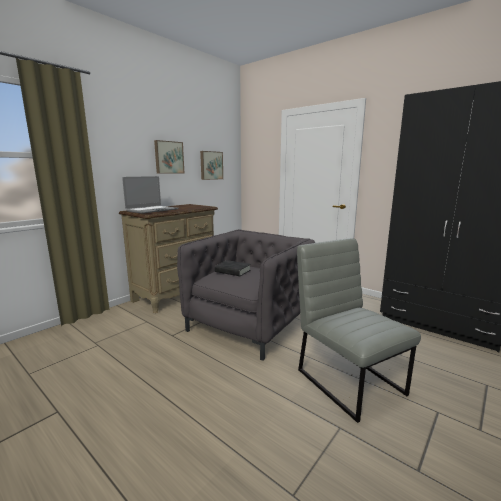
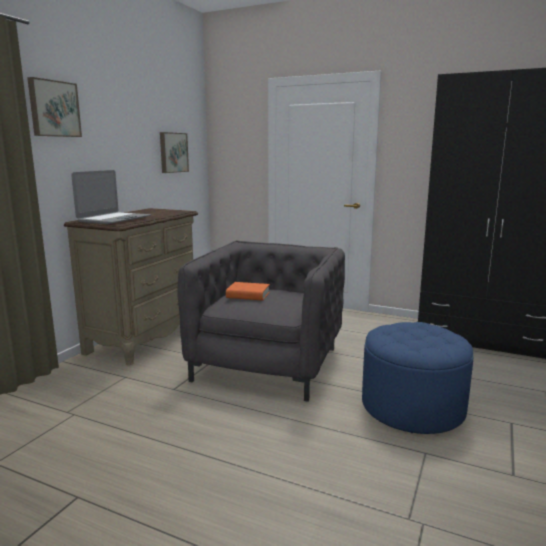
camera: 15 degrees left, 0 degrees up
(168, 157) = (122, 142): picture -> picture (53, 109)
(232, 271) = (248, 295): black book -> orange book
(348, 379) = (412, 407): grey chair -> blue ottoman

